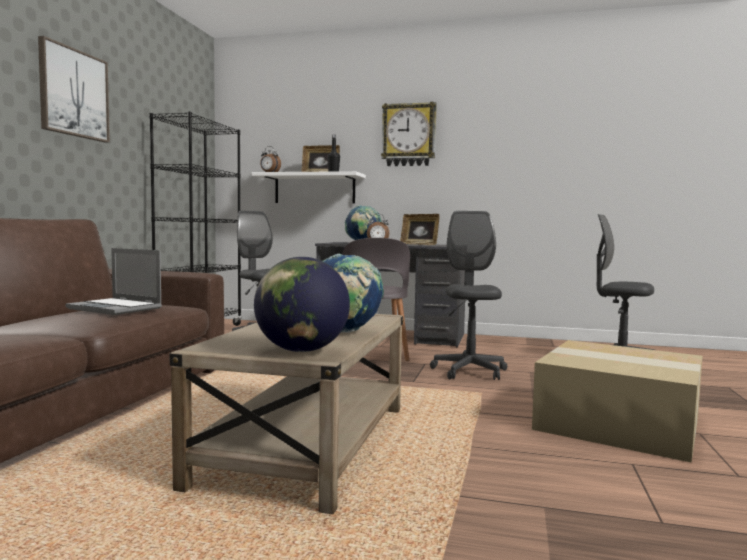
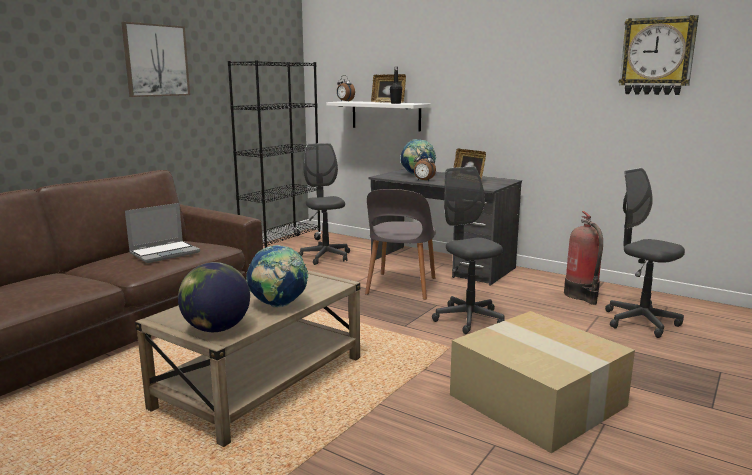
camera: 20 degrees right, 10 degrees up
(116, 308) = (165, 253): laptop -> laptop turned 90 degrees counterclockwise
(409, 135) = (471, 64): wall clock -> wall clock (657, 56)
(469, 371) = (468, 319): grey office chair -> grey office chair turned 45 degrees counterclockwise
(546, 348) = (582, 295): none -> fire extinguisher

